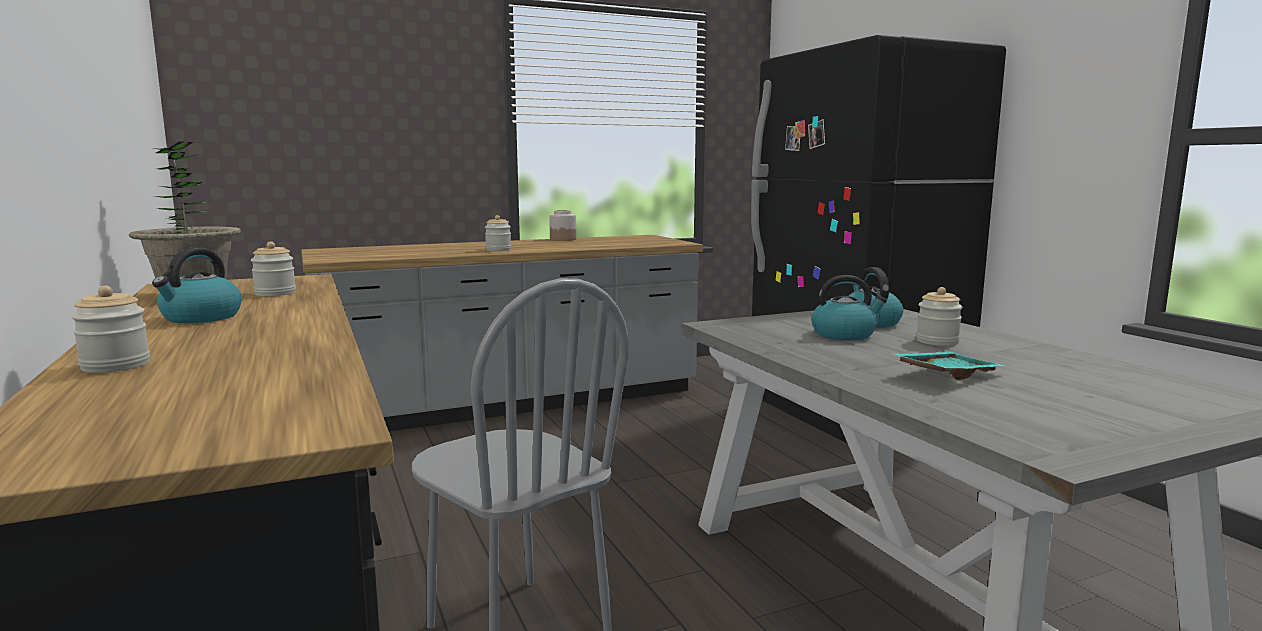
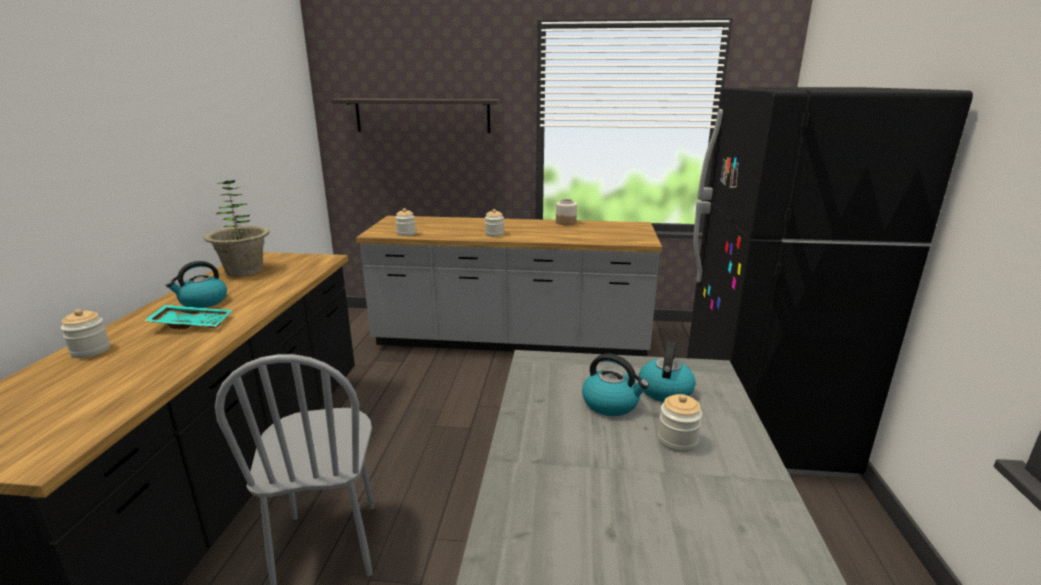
camera: 30 degrees right, 10 degrees up
(275, 293) = (279, 277): jar -> jar (406, 233)
(347, 106) = (422, 115): none -> shelf
(945, 374) = (594, 498): turquoise tray -> turquoise tray (192, 324)

